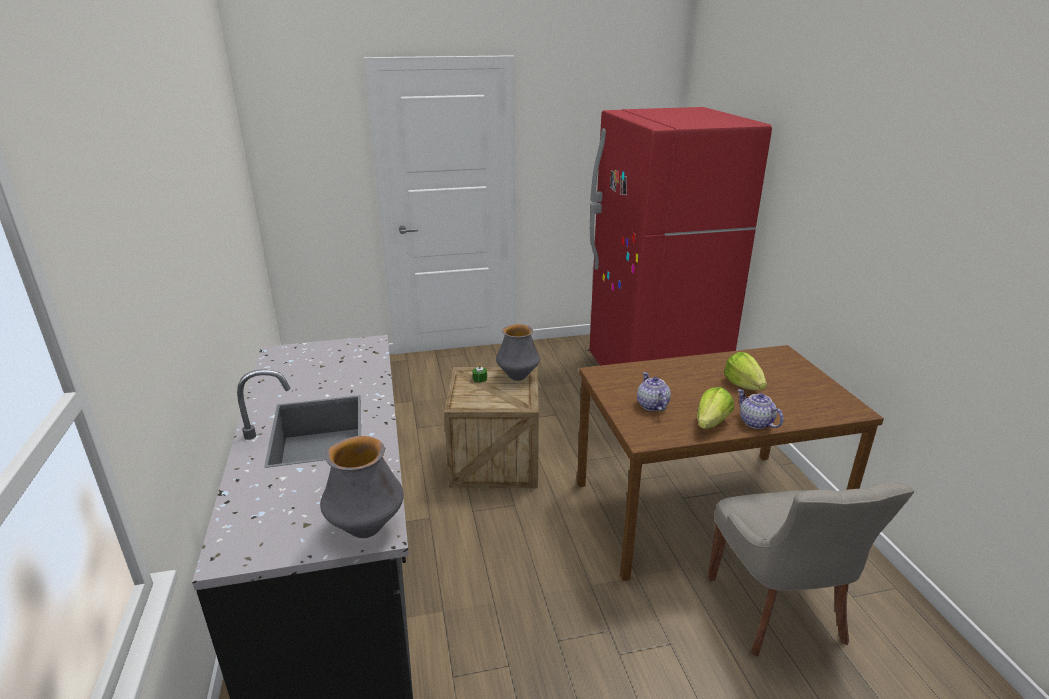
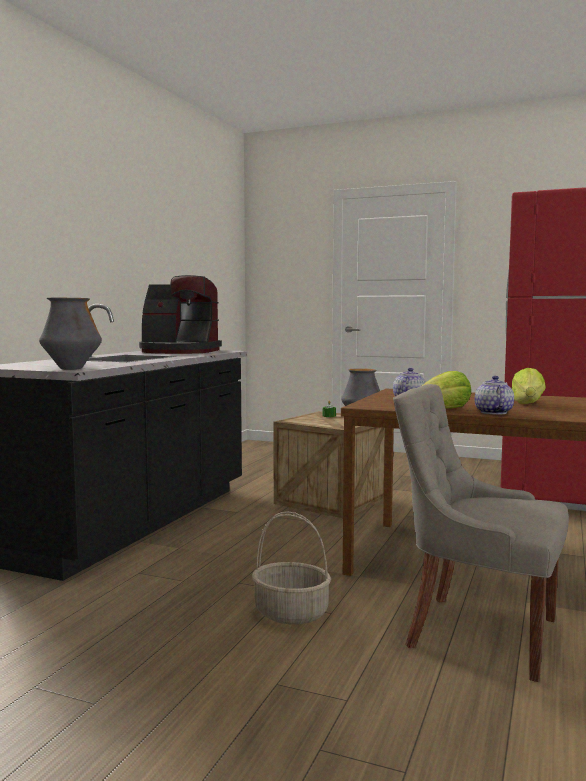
camera: 35 degrees right, 20 degrees down
(319, 364) = (179, 351): none -> coffee machine
(644, 661) = (292, 613): none -> basket
(778, 611) = (477, 633): grey chair -> grey chair turned 90 degrees clockwise

